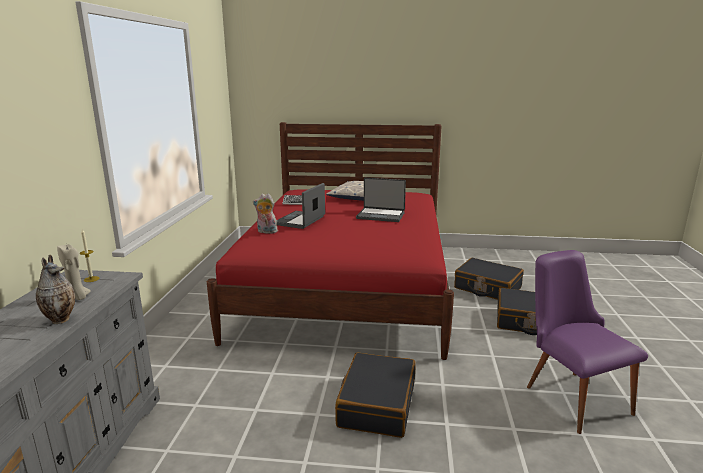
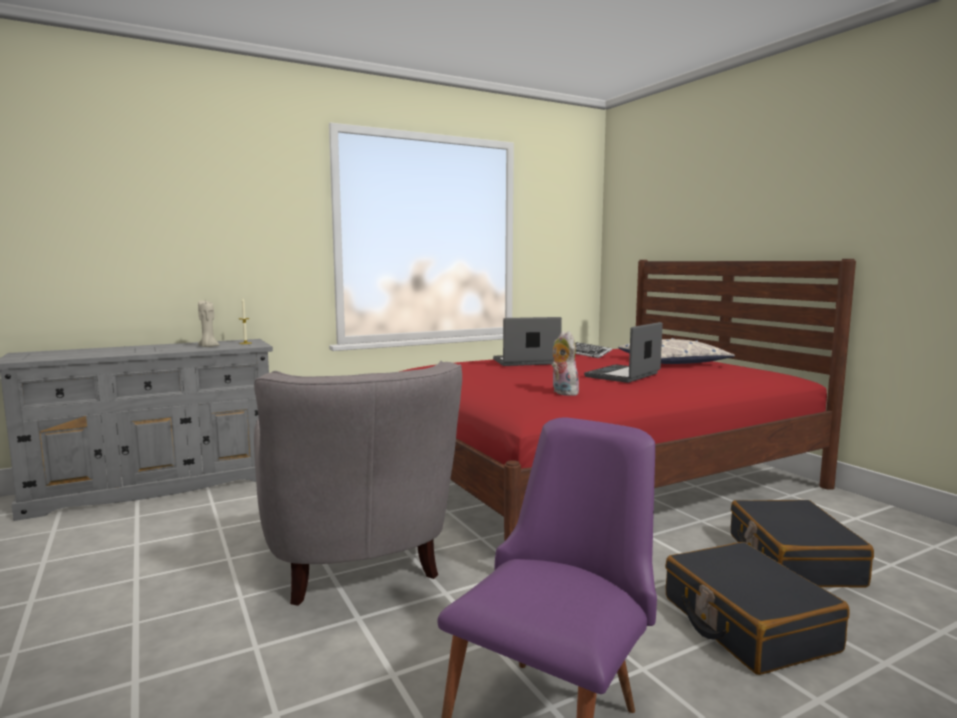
camera: 55 degrees right, 10 degrees down
(61, 319) = (170, 350): vase -> none
(266, 232) = (470, 362): plush toy -> plush toy (562, 393)
(376, 404) = (356, 564): black suitcase -> grey armchair
(381, 215) = (624, 375): laptop -> laptop turned 60 degrees clockwise

